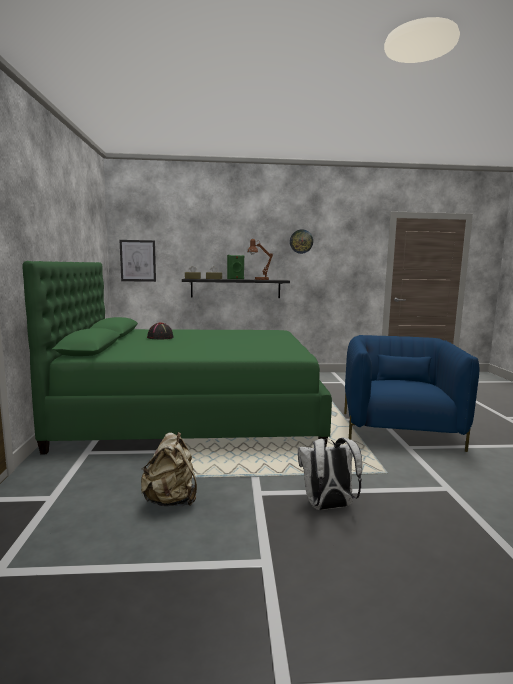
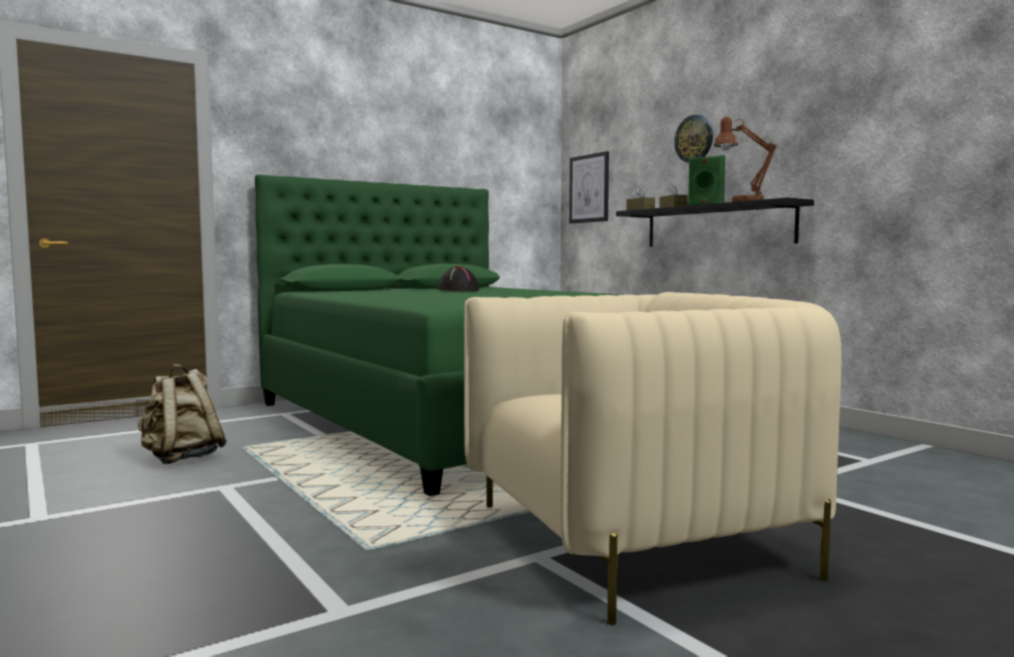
camera: 60 degrees right, 5 degrees down
(301, 241) = (847, 103): wall clock -> wall clock (694, 139)
(328, 507) = (200, 526): white backpack -> none
(400, 430) = (635, 540): blue armchair -> beige armchair

